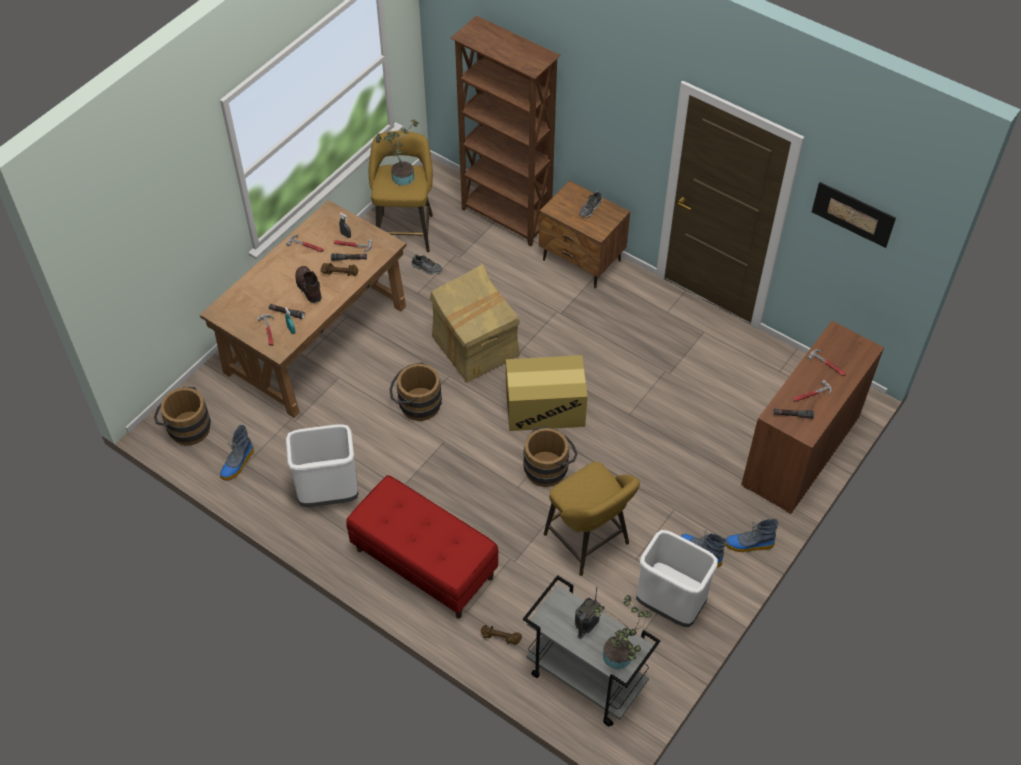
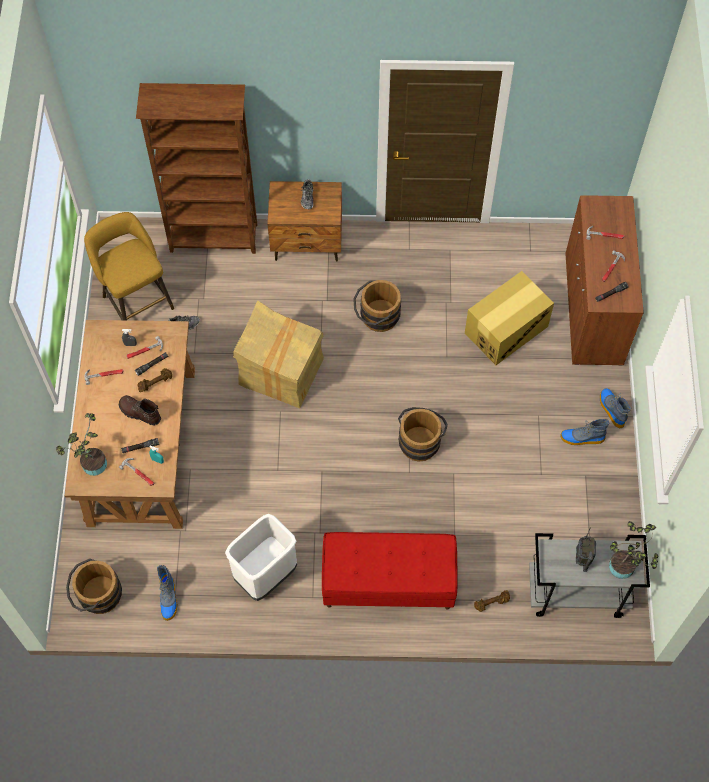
camera: 35 degrees left, 10 degrees up
(400, 177) = (125, 260): potted plant -> potted plant (91, 465)
(416, 404) = (273, 452): brown bucket -> brown bucket (376, 317)
(545, 408) = (378, 391): cardboard box -> cardboard box (506, 329)
(589, 542) = (497, 483): yellow stool -> none
(669, 604) = (591, 494): white trash can -> none
(748, 544) = (611, 409): boot -> boot turned 105 degrees clockwise
(853, 214) = (571, 103): picture -> none

